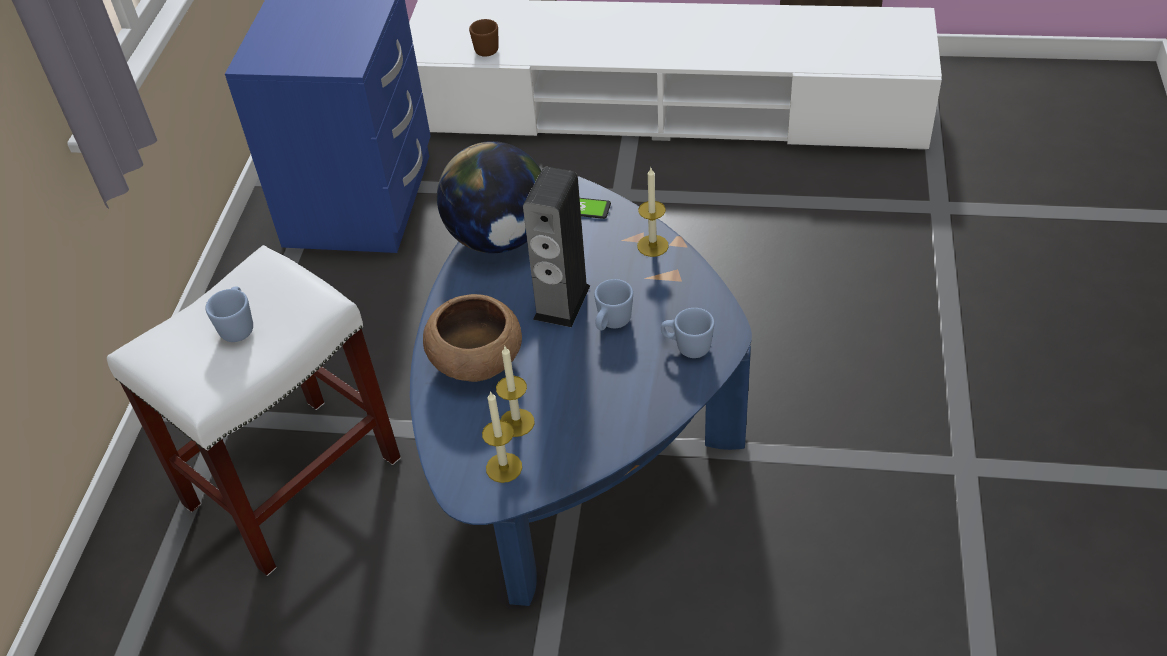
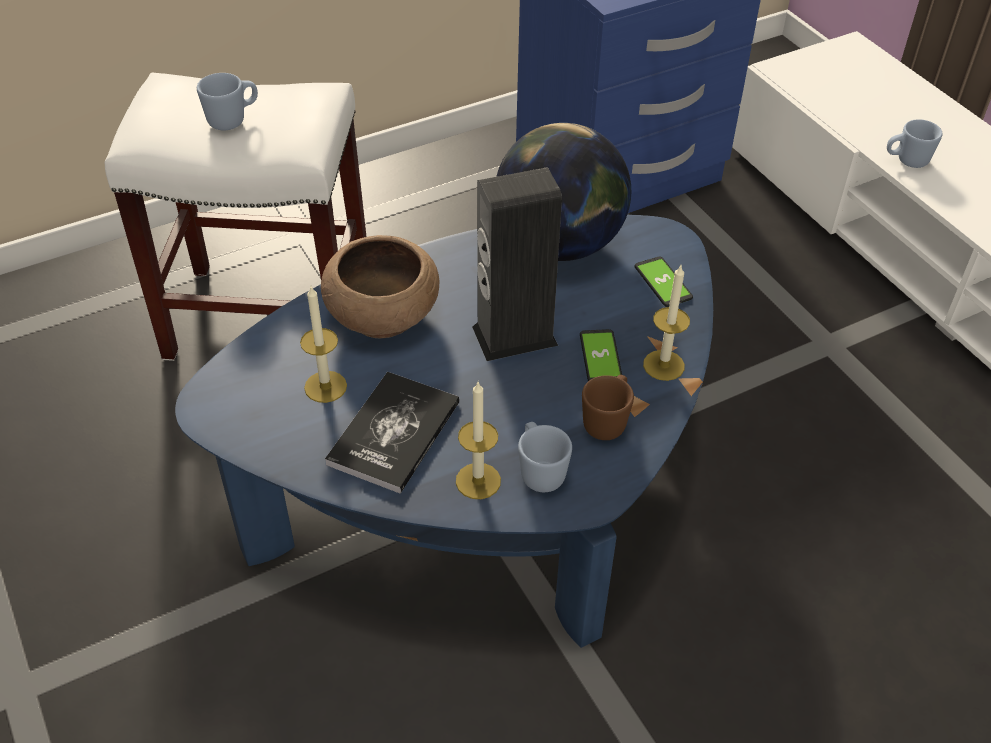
camera: 50 degrees right, 0 degrees up
(484, 49) = (842, 108): brown mug -> brown mug (607, 421)
(504, 467) = (261, 407): candle -> candle (478, 481)
(592, 404) = (394, 433): none -> book
(611, 323) = (519, 390): blue mug -> blue mug (906, 161)
(619, 271) = (600, 357): none -> phone

